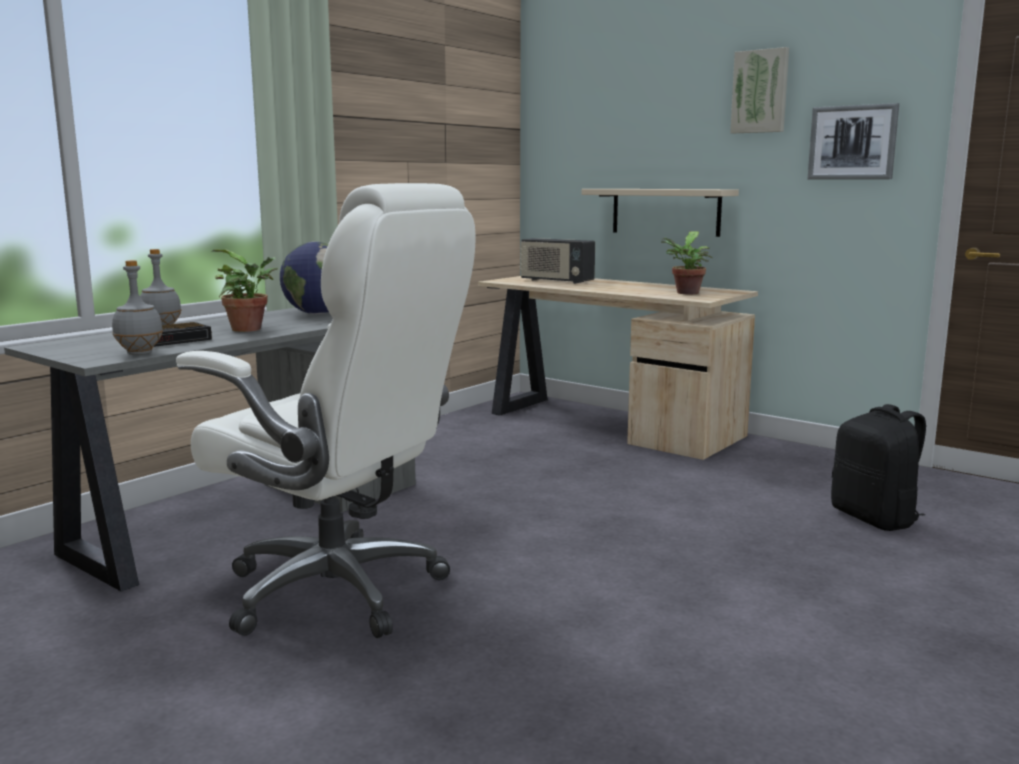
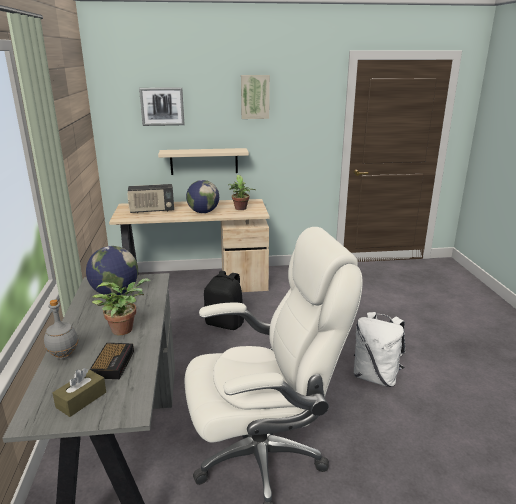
camera: 45 degrees left, 10 degrees up
(94, 347) = (81, 400): none -> brown tissue box
(140, 353) = (136, 390): grey bottle -> none
(619, 289) = (203, 212): none -> globe
(674, 600) = (376, 376): none -> white backpack
(852, 142) = (303, 124): picture -> picture (162, 106)
(875, 518) = (365, 299): black backpack -> black backpack (225, 323)

